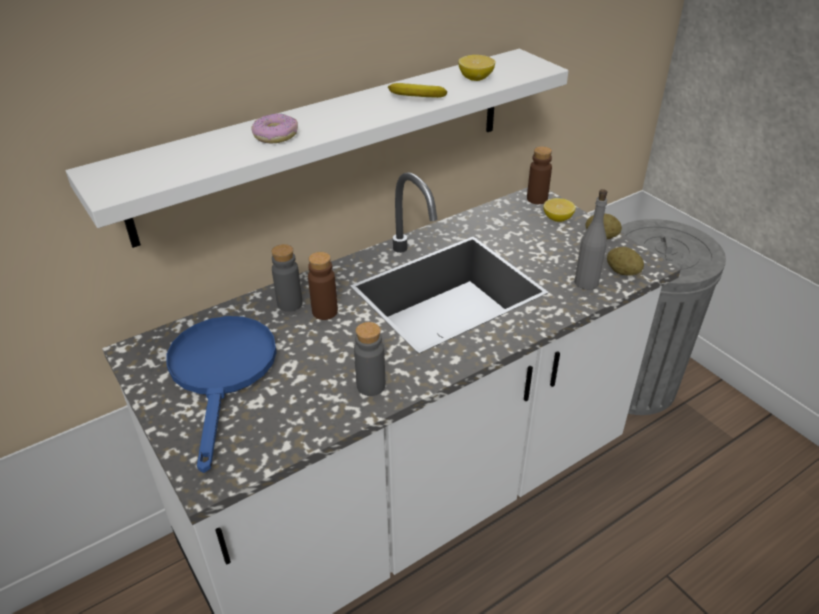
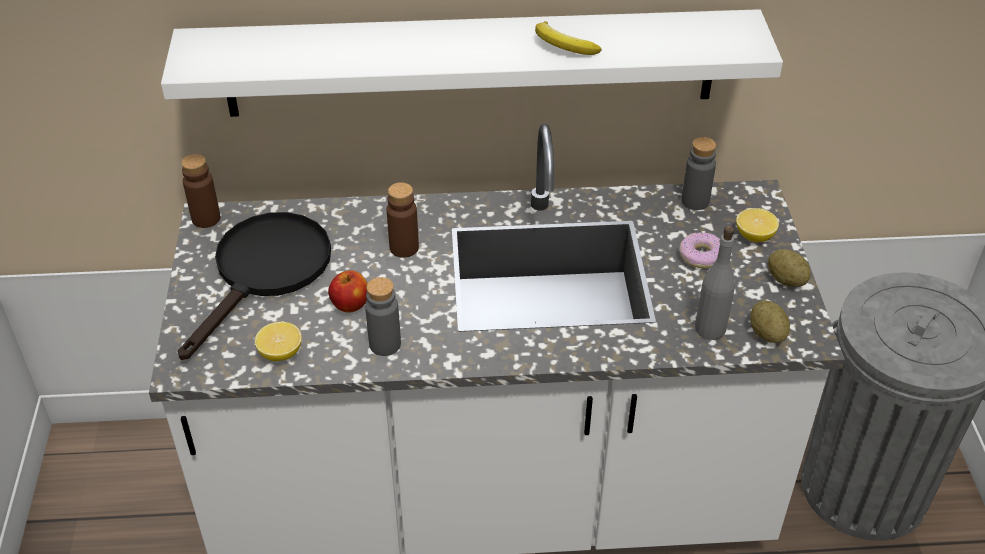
camera: 30 degrees right, 5 degrees up
(222, 373) = (265, 272): blue frying pan -> black frying pan
(275, 135) = (379, 50): donut -> donut (701, 256)
(289, 303) = (378, 225): grey bottle -> grey bottle (695, 201)
(317, 369) = (350, 305): none -> apple
(475, 78) = (657, 39): lemon -> lemon (281, 353)
(537, 199) = (754, 201): brown bottle -> brown bottle (206, 218)

